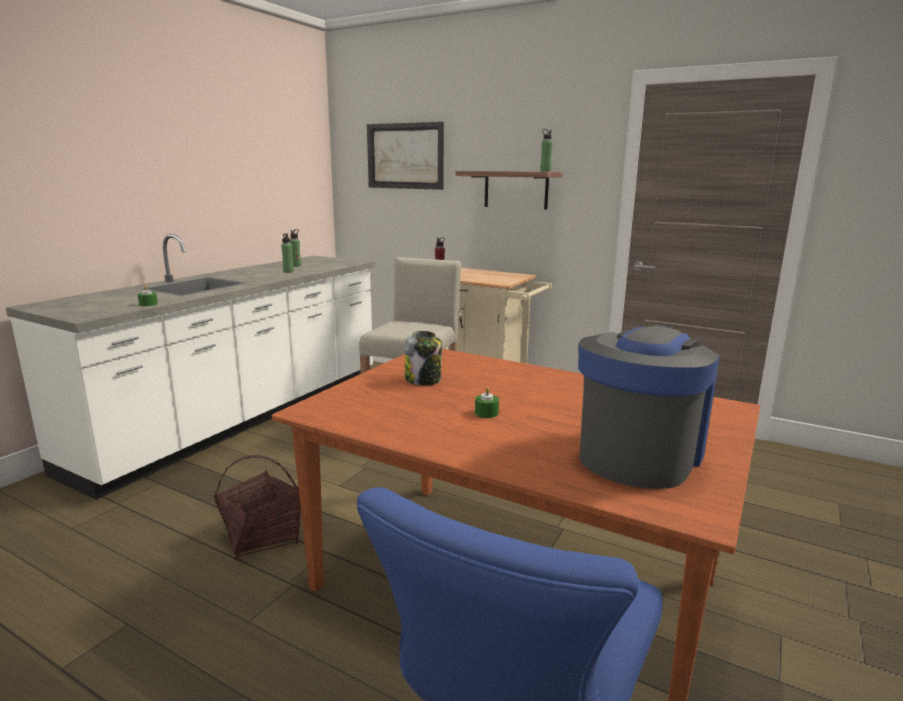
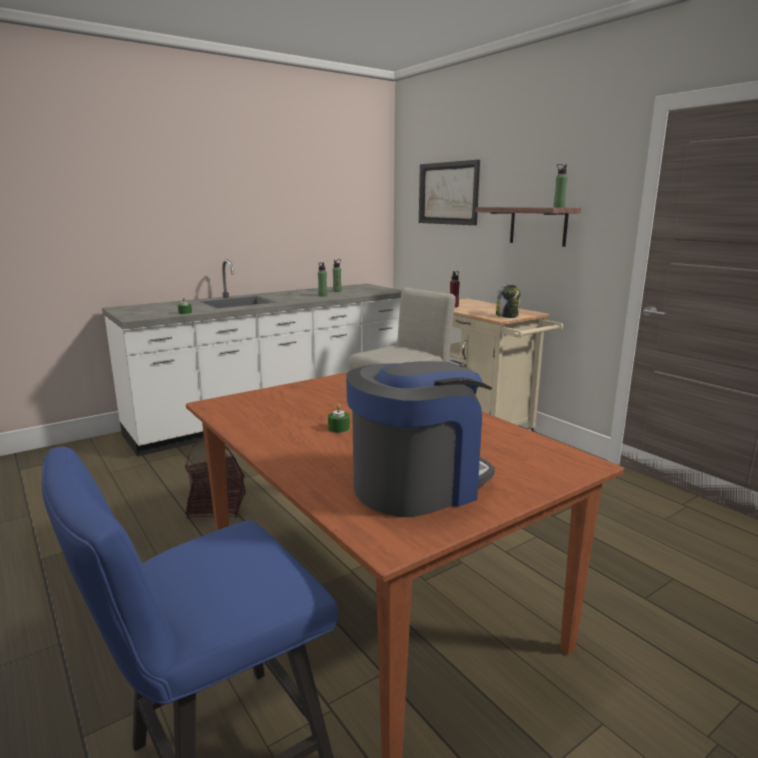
camera: 25 degrees right, 0 degrees up
(423, 380) = (328, 395): jar -> jar (507, 316)

